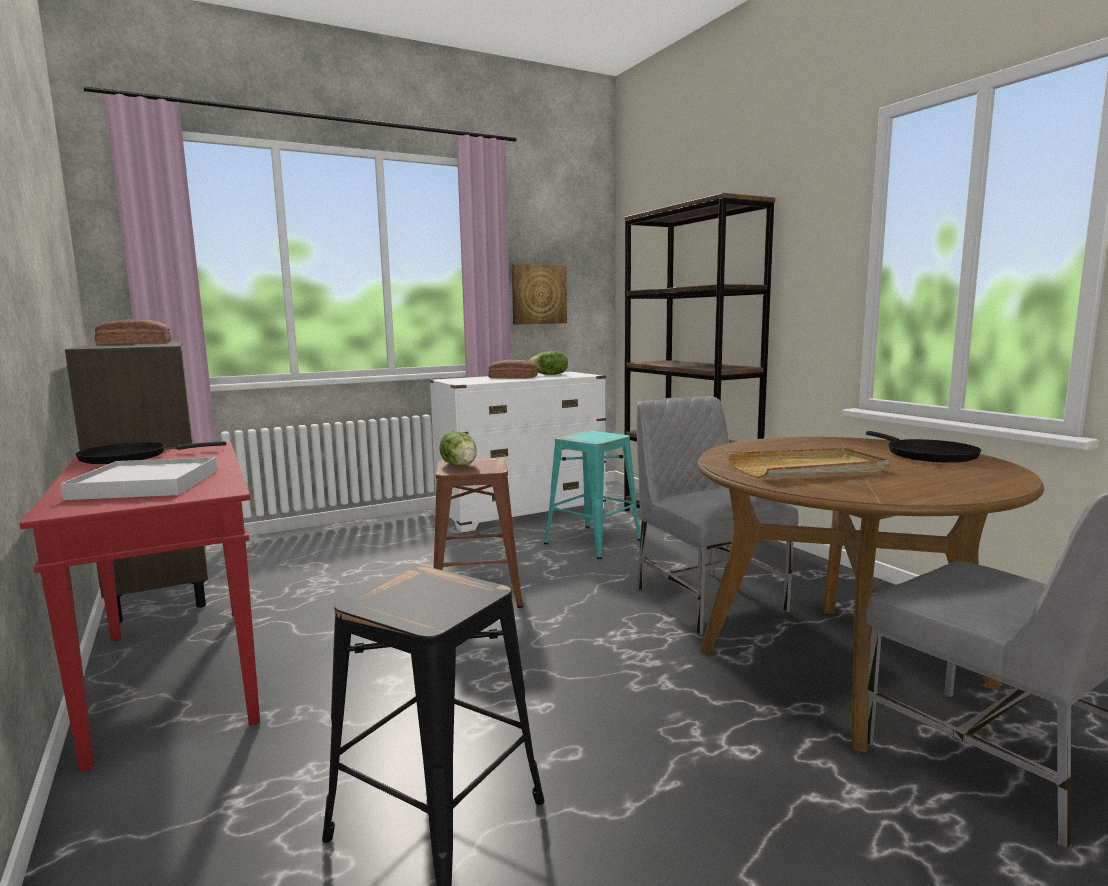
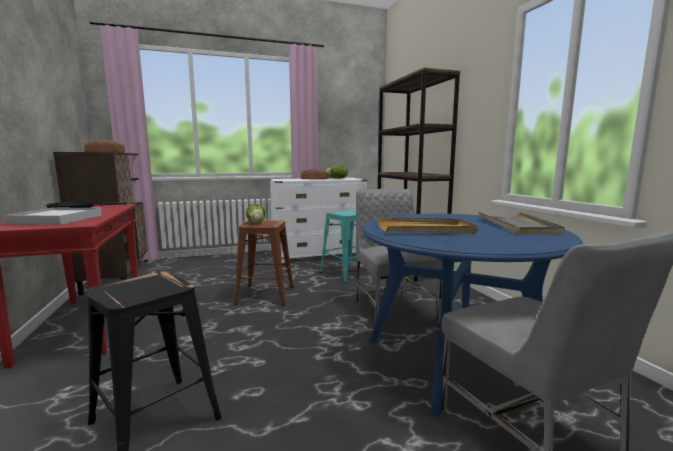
camera: 10 degrees right, 0 degrees up
(538, 294) = (337, 134): picture -> none
(841, 667) = (453, 359): brown dining table -> blue dining table
(926, 455) = (517, 226): black frying pan -> grey tray

